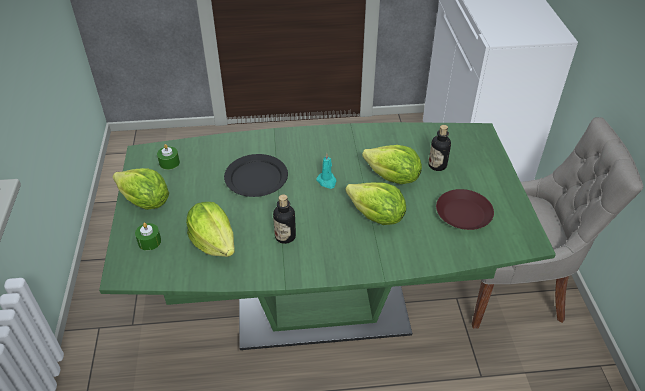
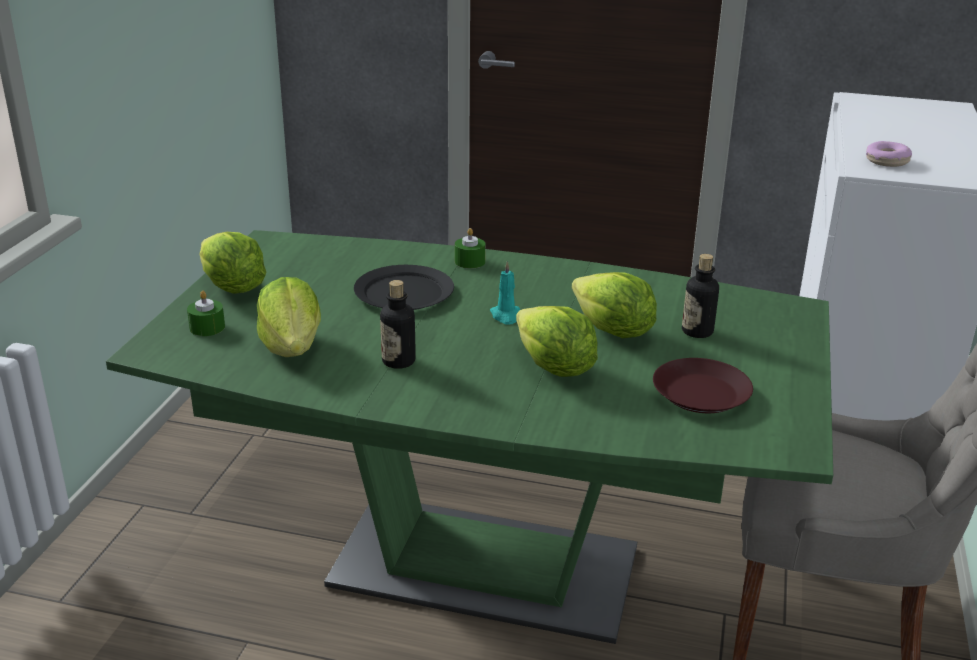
camera: 20 degrees right, 15 degrees down
(169, 163) = (295, 256): green candle -> green candle (470, 261)
(504, 28) = (886, 161): none -> donut

